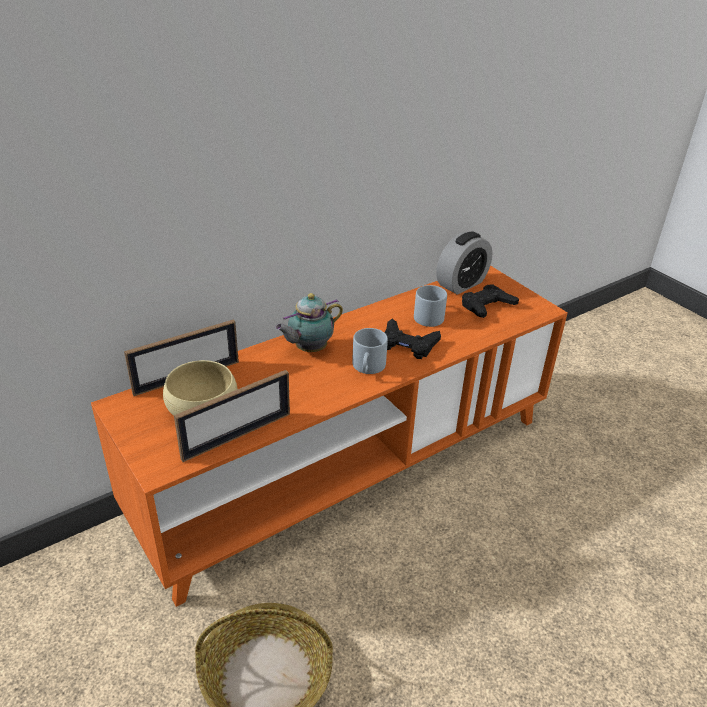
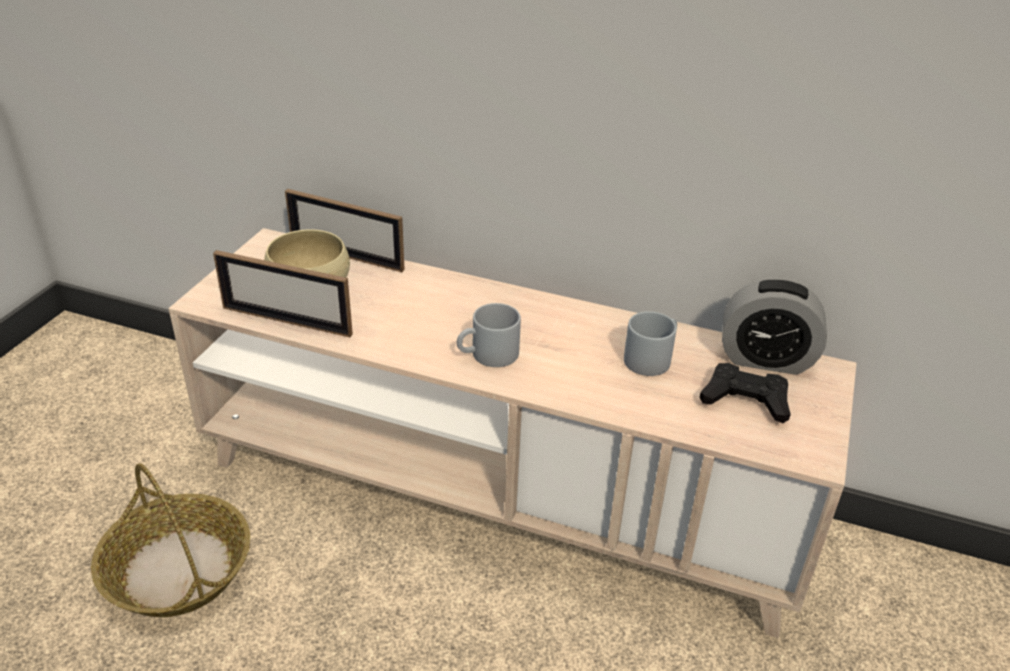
camera: 55 degrees right, 0 degrees up
(309, 349) = (474, 303): teapot -> none
(349, 469) = (499, 494): orange tv stand -> beige tv stand
(408, 344) = (569, 366): black game controller -> none

